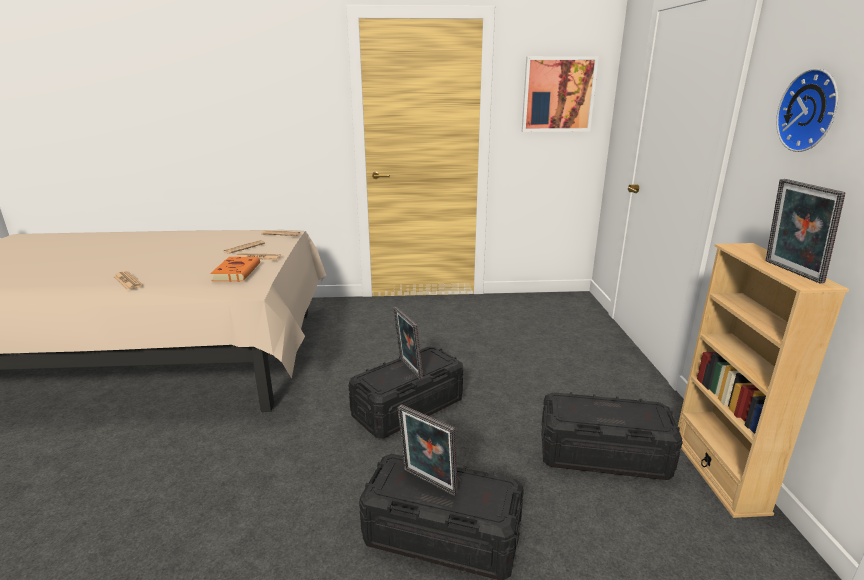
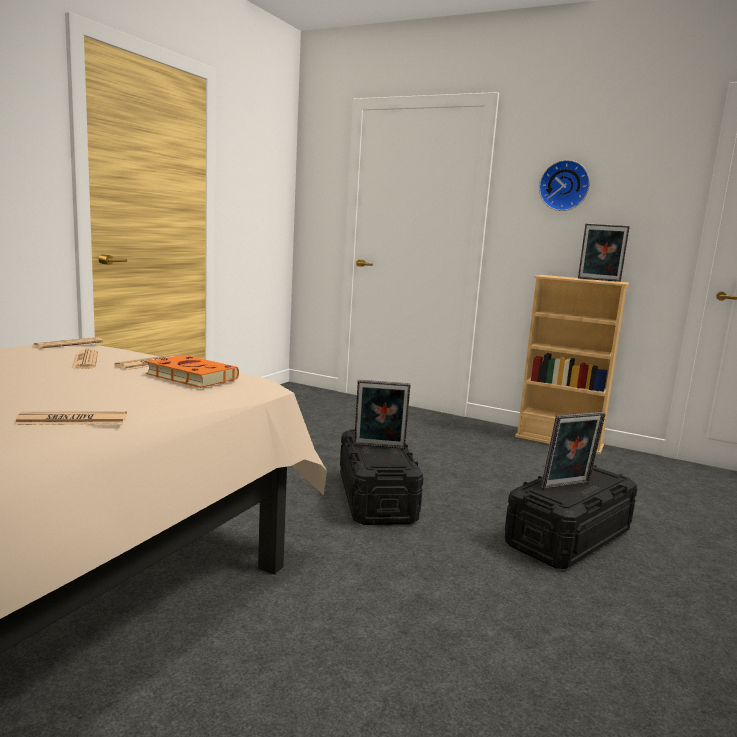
camera: 60 degrees left, 10 degrees down
(558, 94) = (262, 175): picture -> none
(603, 455) = (516, 459): black storage box -> none

